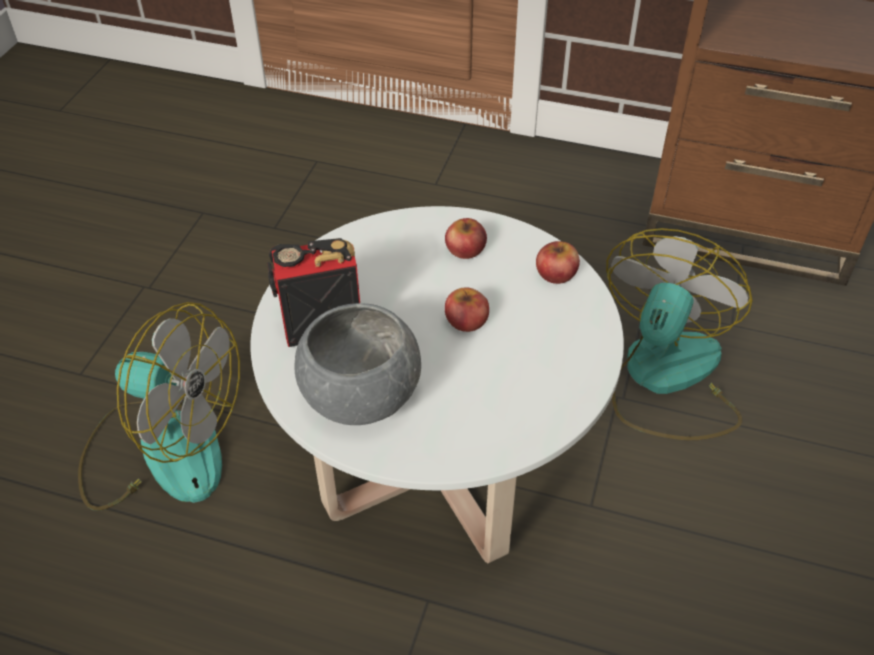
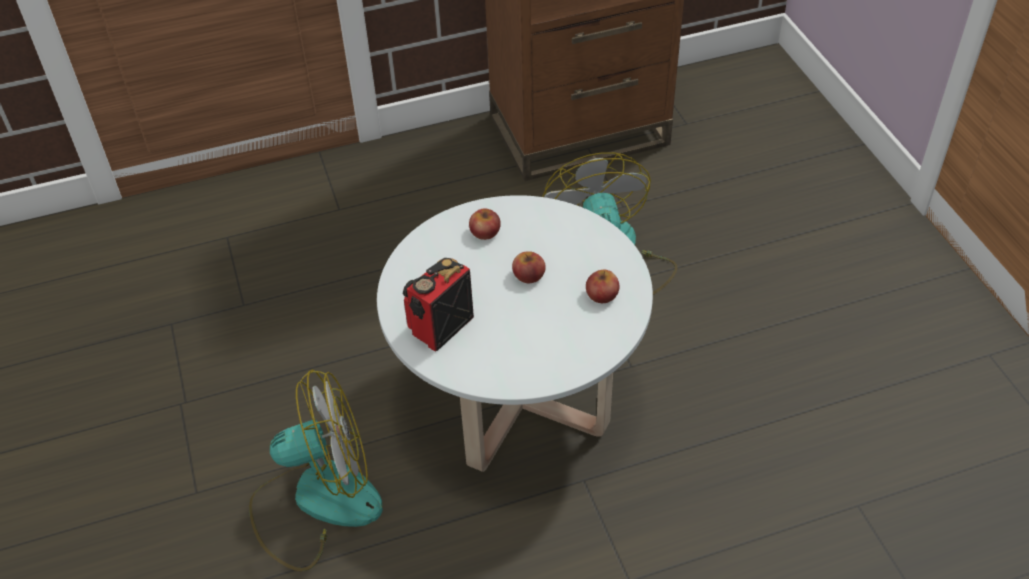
camera: 35 degrees left, 0 degrees up
(360, 394) = (509, 353): grey bowl -> none
(556, 273) = (554, 218): apple -> apple (602, 294)

